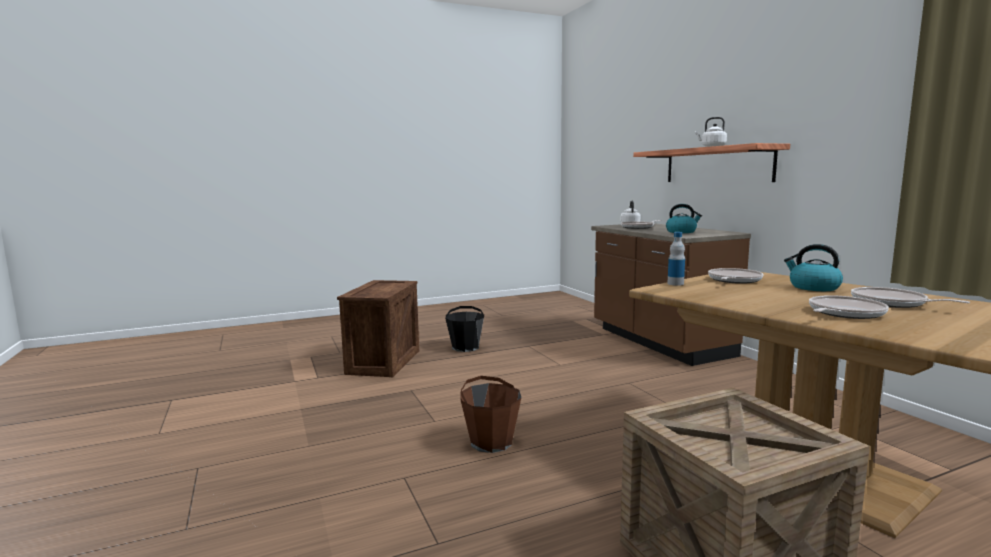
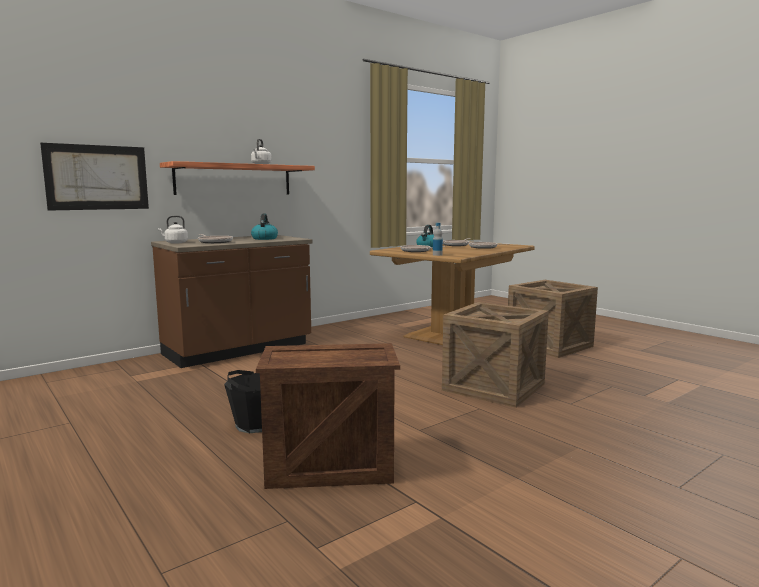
camera: 105 degrees left, 0 degrees up
(491, 442) = (493, 387): brown bucket -> crate
(629, 168) = (97, 177): none -> picture

